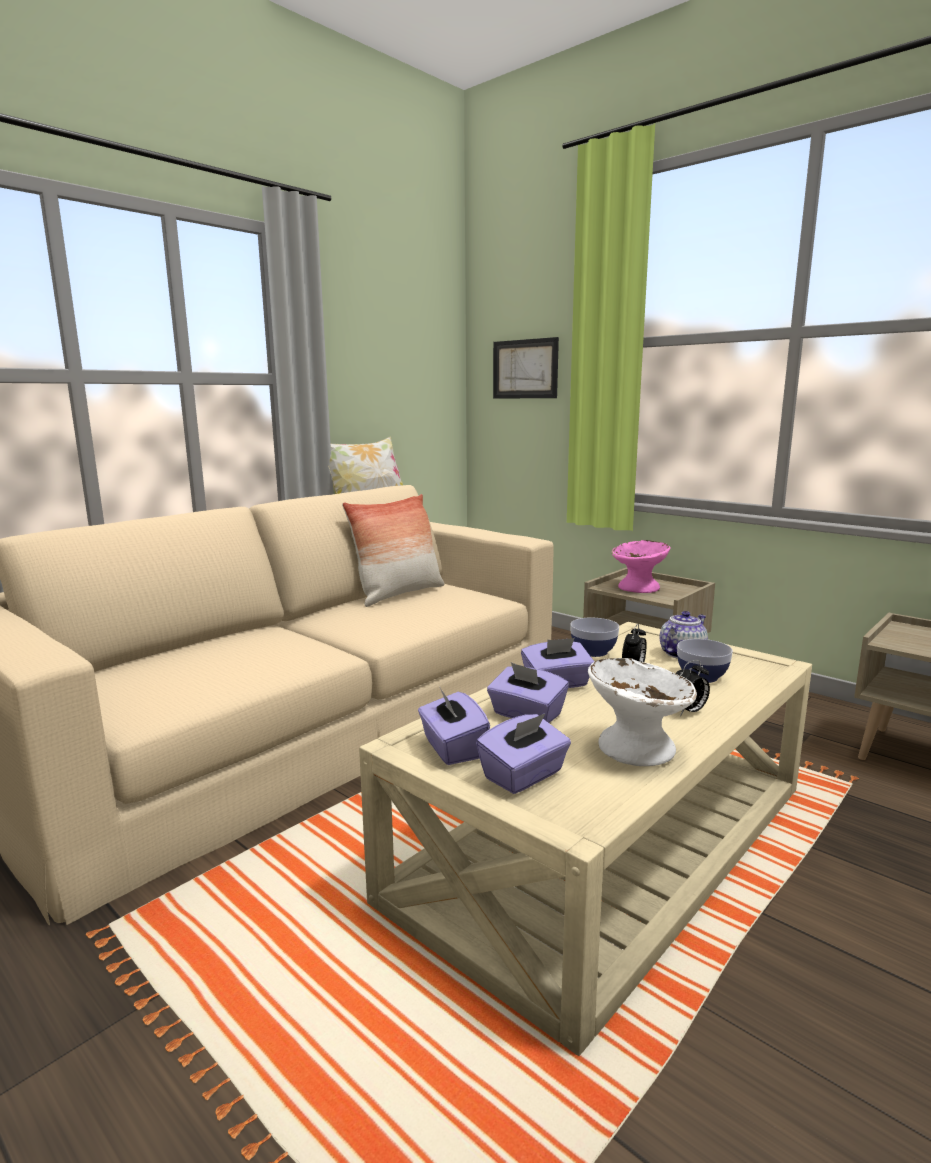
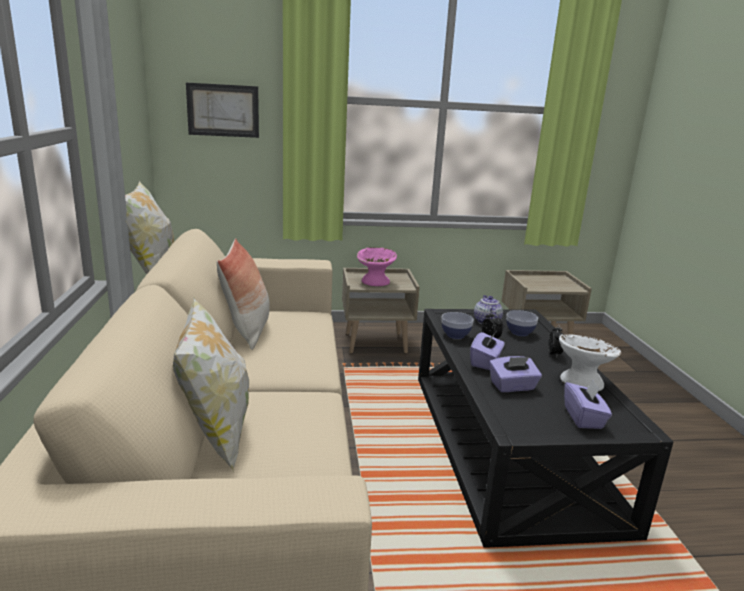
camera: 50 degrees left, 5 degrees up
(206, 645) = (215, 432): none -> pillow
(452, 748) = (533, 421): purple tissue box -> none
(605, 839) = (507, 444): beige coffee table -> black coffee table

